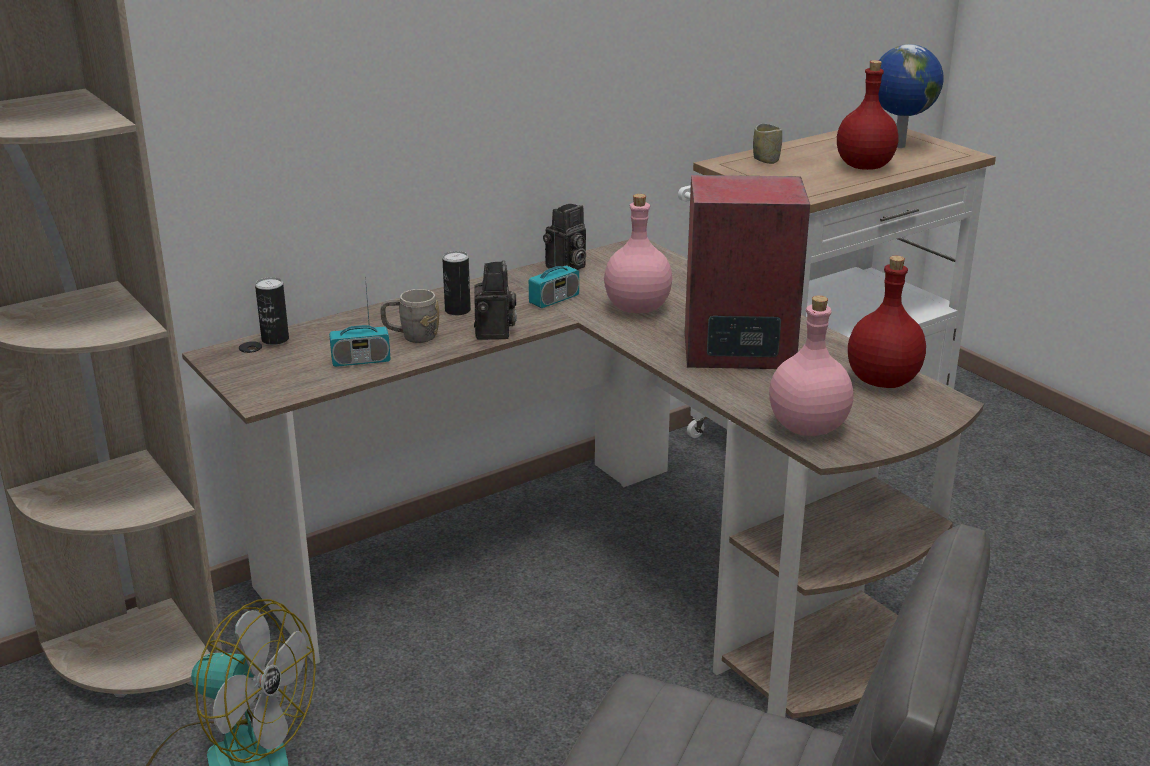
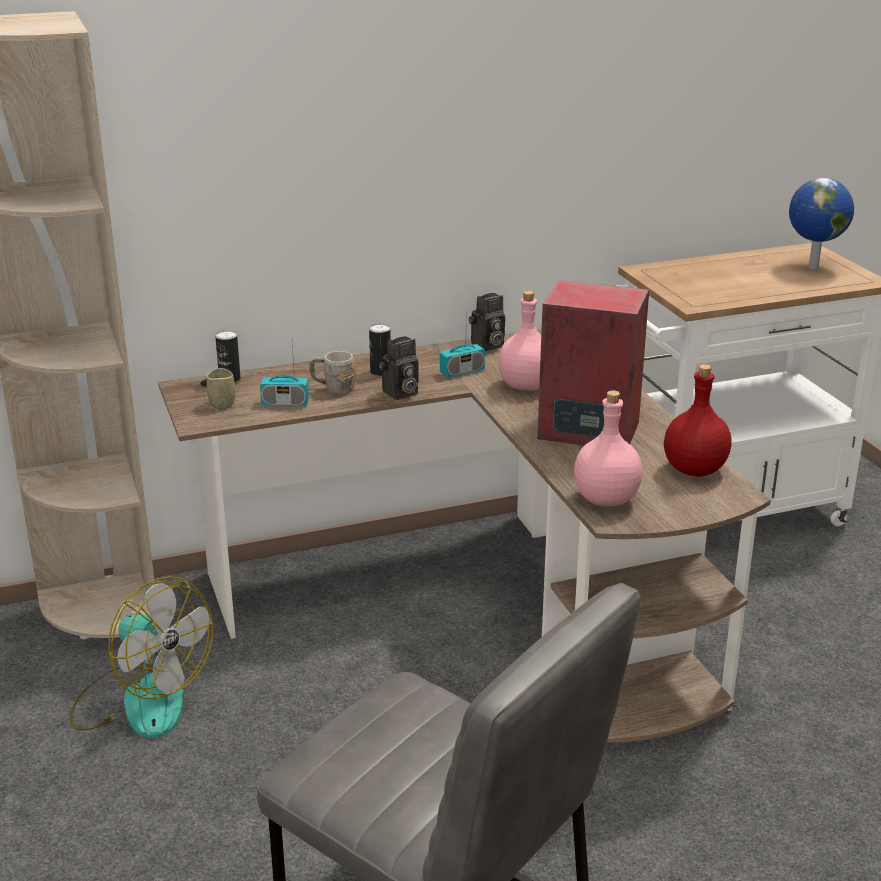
camera: 15 degrees right, 0 degrees up
(495, 333) = (400, 393): camera -> camera turned 45 degrees clockwise
(766, 160) = (683, 270): cup -> cup (222, 404)
(865, 166) = (768, 283): red bottle -> none

